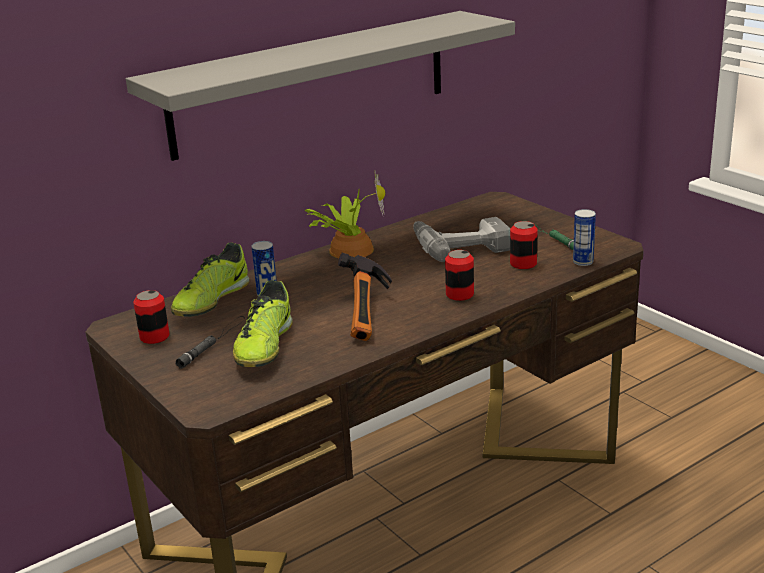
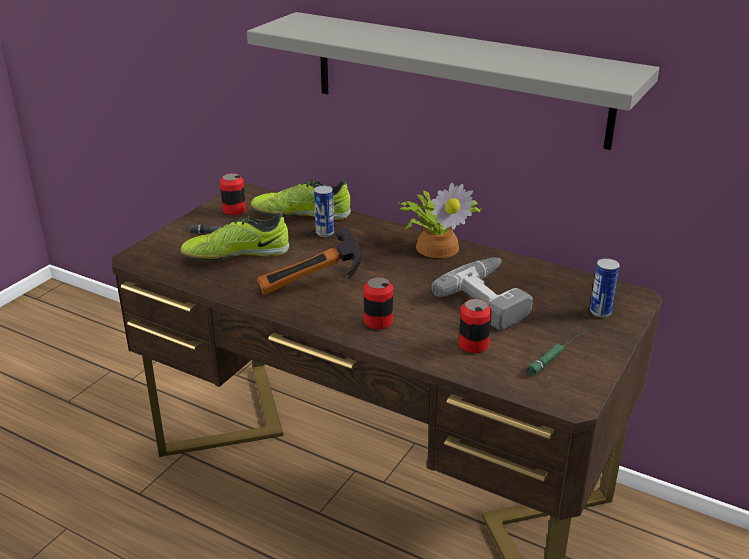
camera: 65 degrees right, 5 degrees up
(583, 262) = (506, 383): can -> can (600, 312)

